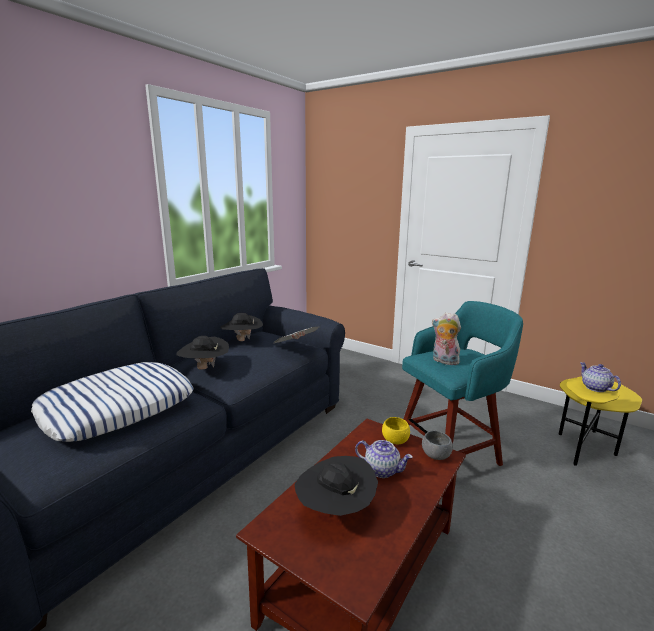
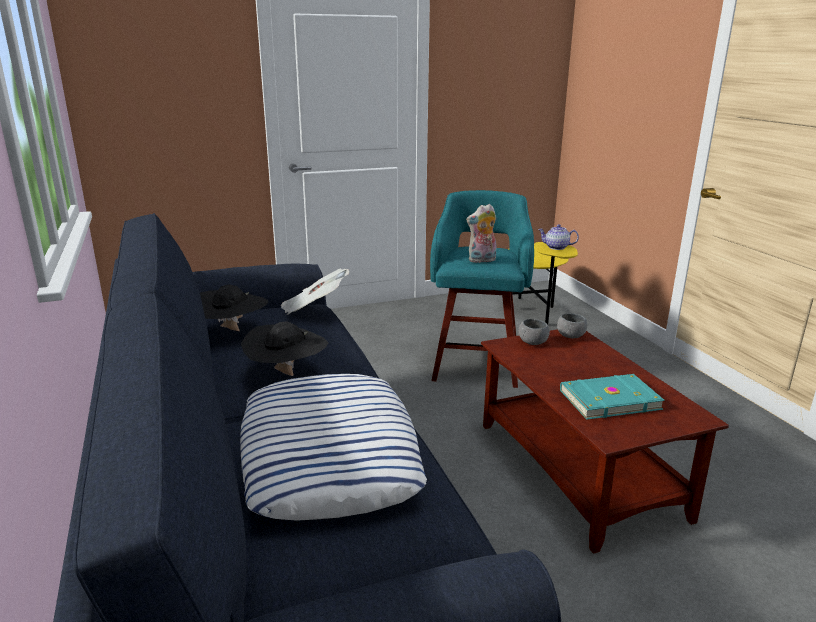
camera: 55 degrees left, 5 degrees up
(335, 510) = (608, 399): black hat -> turquoise book
(382, 470) = (571, 362): teapot -> none
(395, 440) = (533, 342): yellow bowl -> grey bowl

